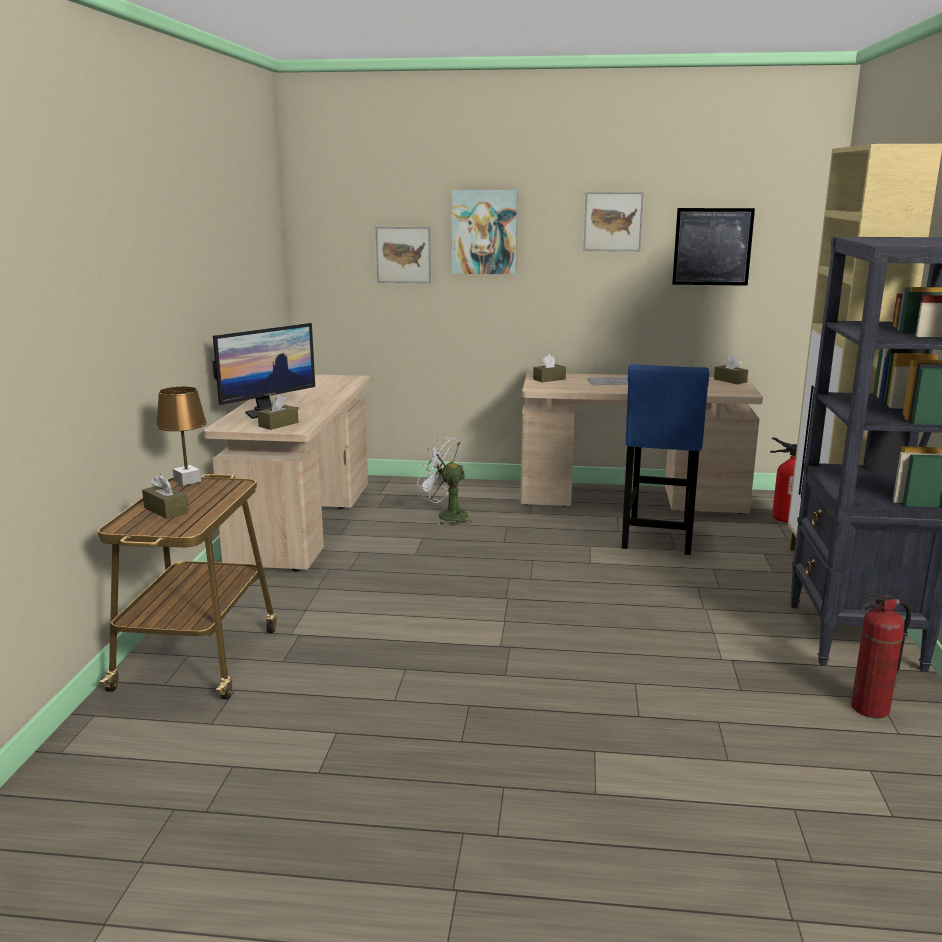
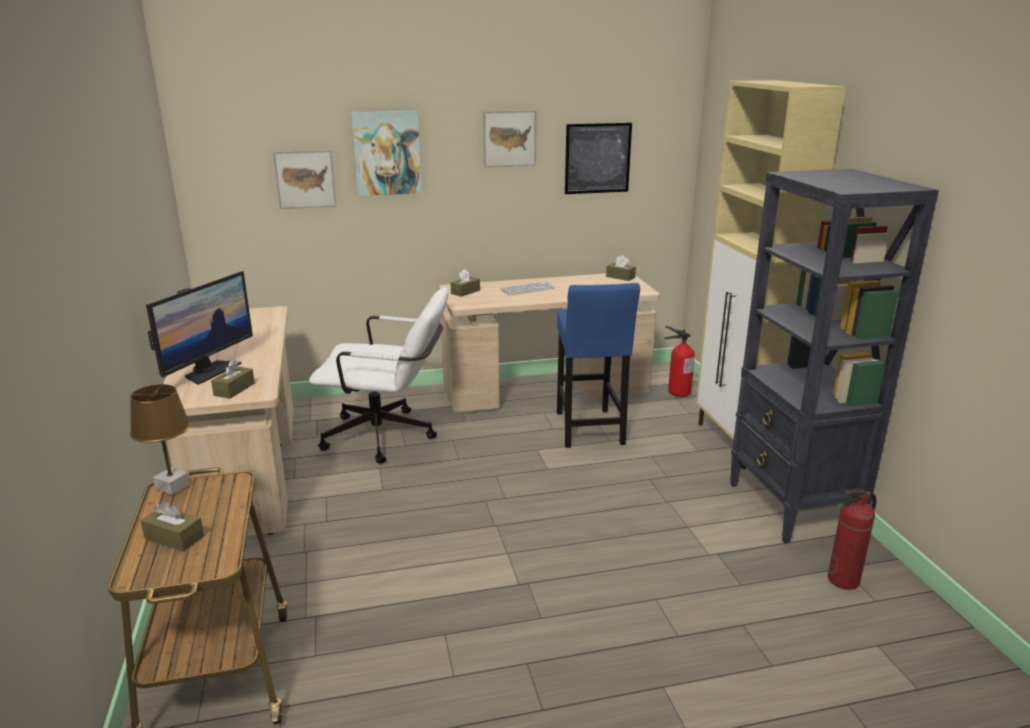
camera: 20 degrees left, 5 degrees up
(446, 516) = (389, 437): white fan -> white office chair

